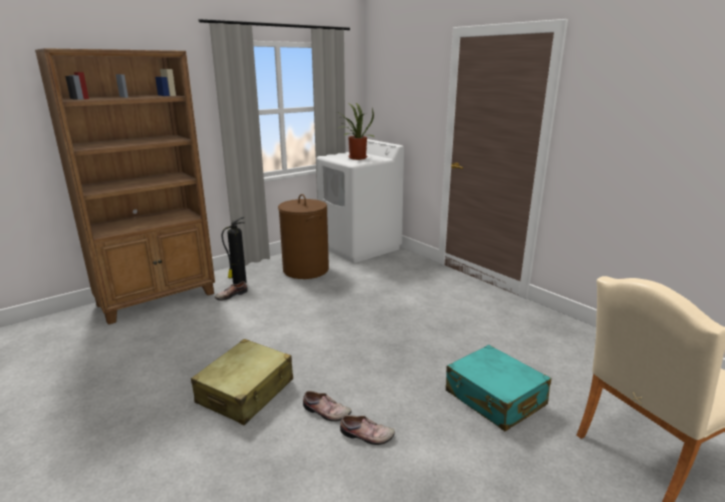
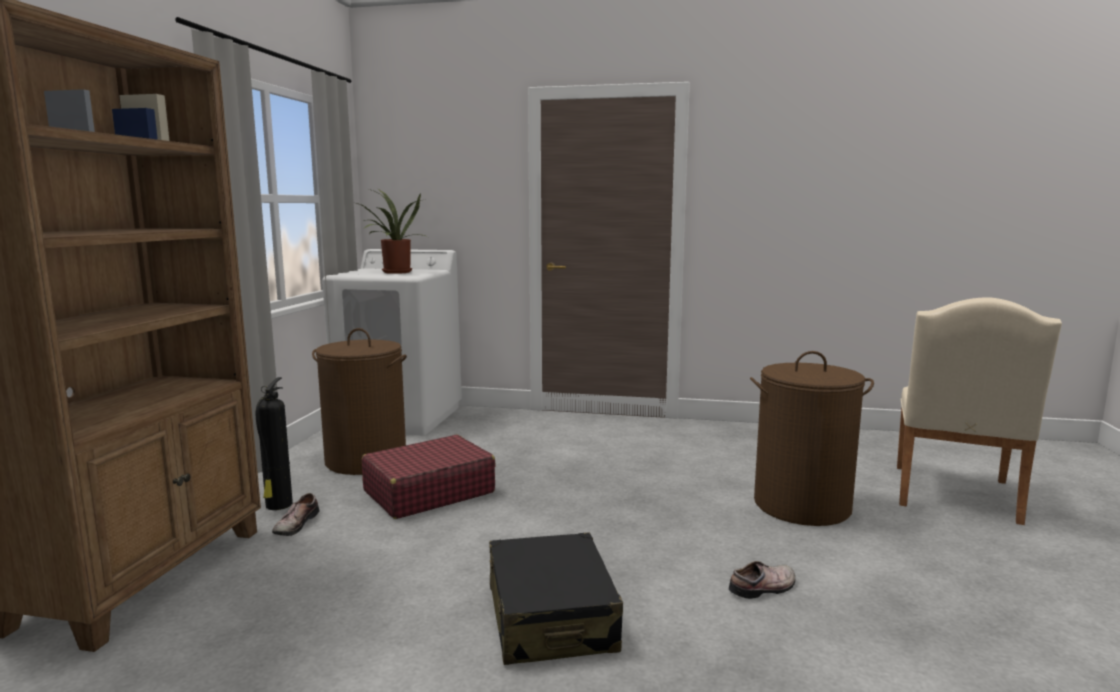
camera: 40 degrees left, 10 degrees down
(246, 392) = (551, 618): beige suitcase -> black suitcase
(303, 299) = (428, 492): none -> red suitcase
(325, 412) = (685, 589): shoe -> none
(495, 398) = (802, 505): turquoise suitcase -> brown laundry basket

